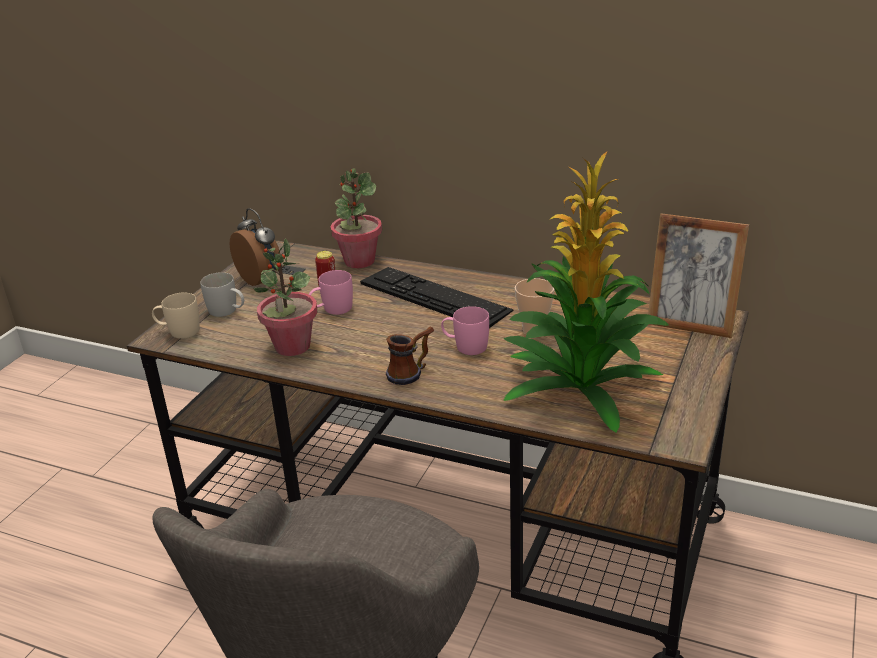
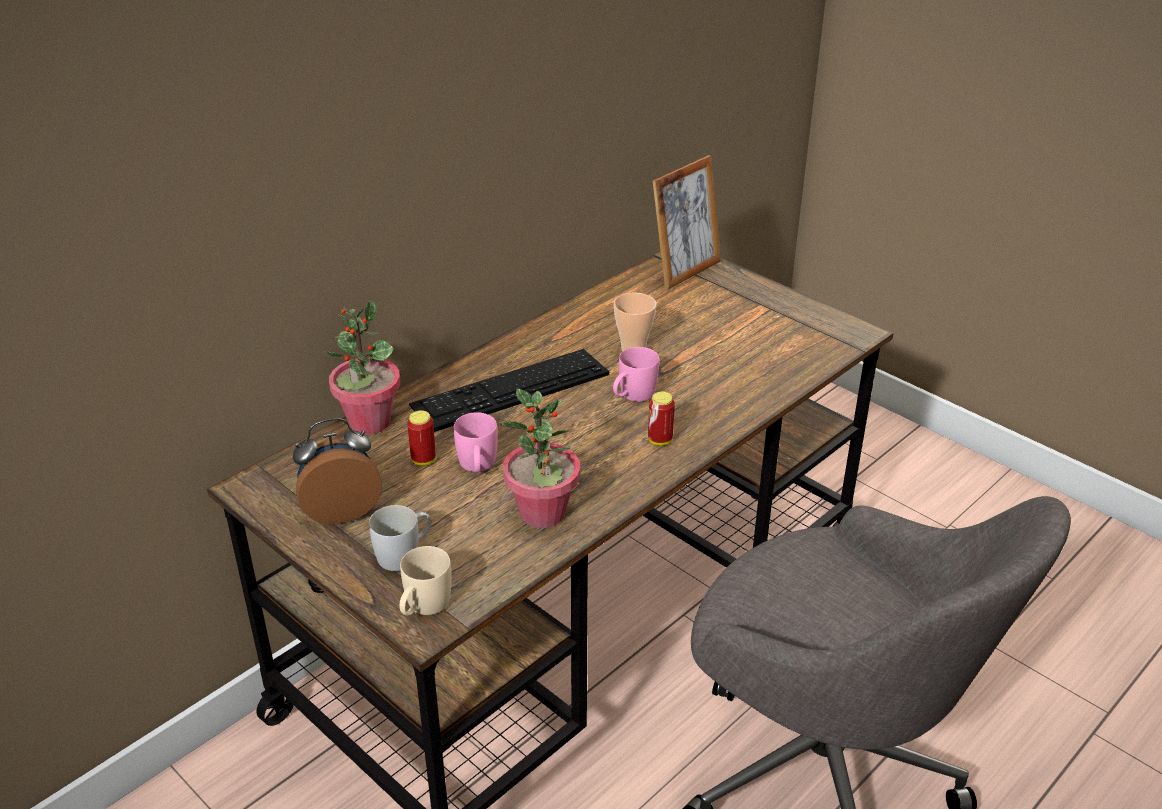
camera: 70 degrees left, 5 degrees up
(411, 372) = (660, 440): mug -> can
(582, 385) = (746, 351): potted plant -> none

